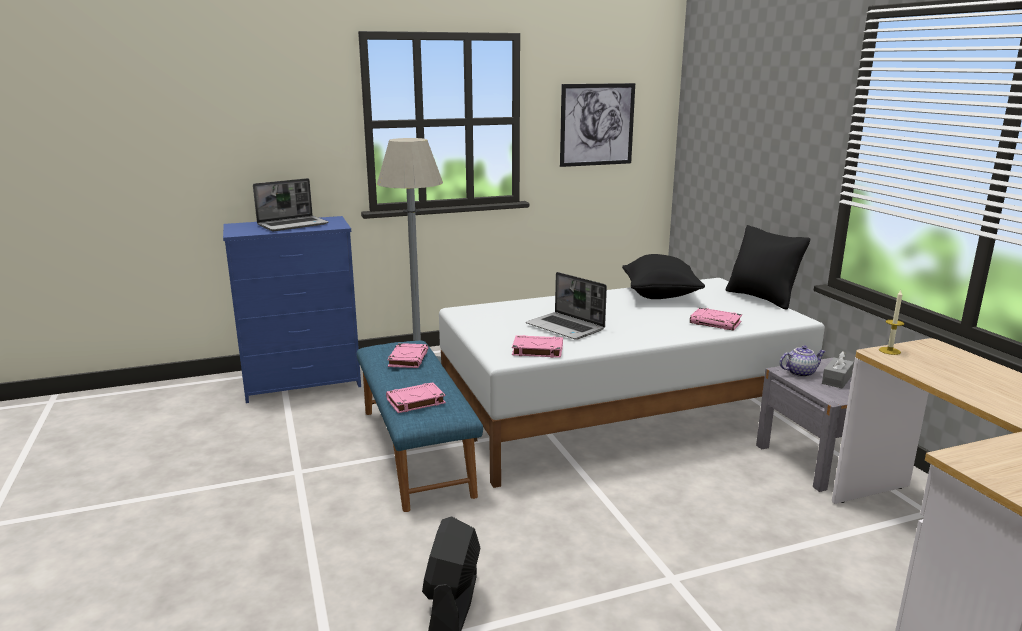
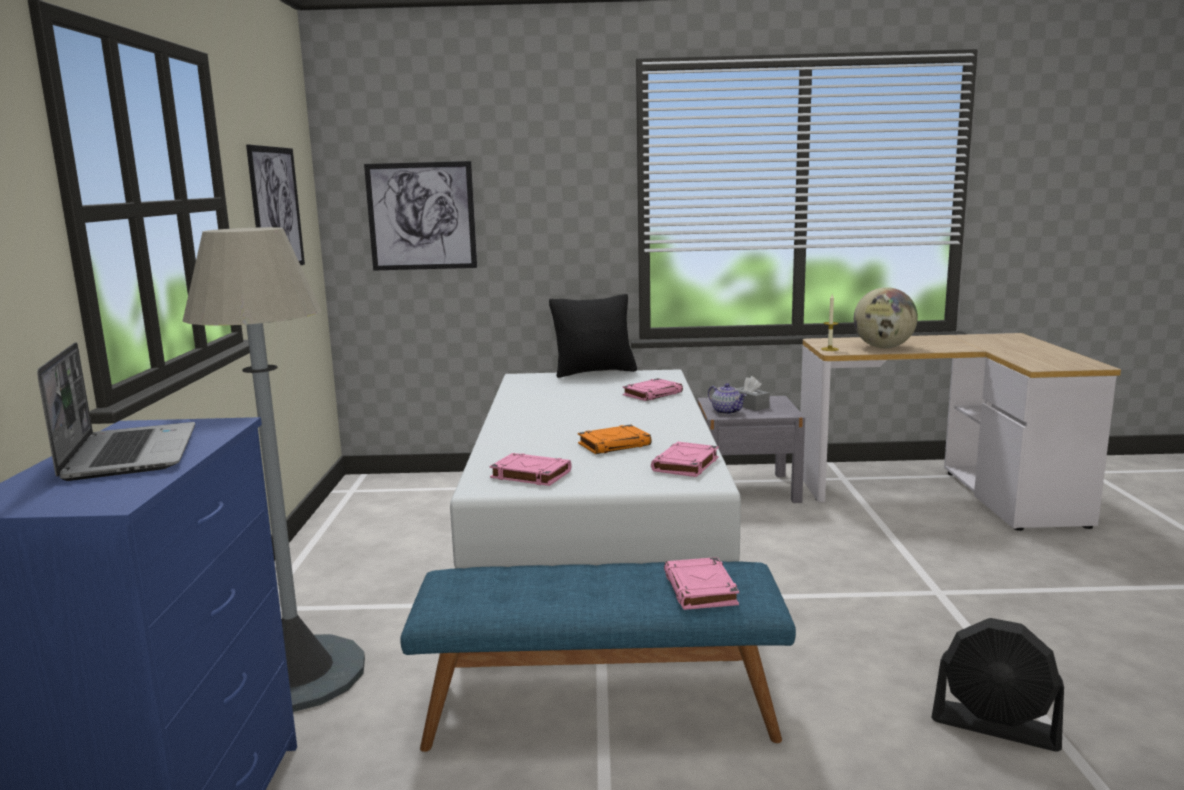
camera: 70 degrees left, 5 degrees down
(408, 359) = (525, 582): pink book -> pink book (530, 474)
(566, 327) = (614, 444): laptop -> orange book
(660, 296) = (542, 398): black pillow -> none
(719, 139) = (421, 216): none -> picture
(800, 372) = (727, 412): teapot -> teapot turned 135 degrees clockwise
(943, 374) = (883, 347): none -> globe

